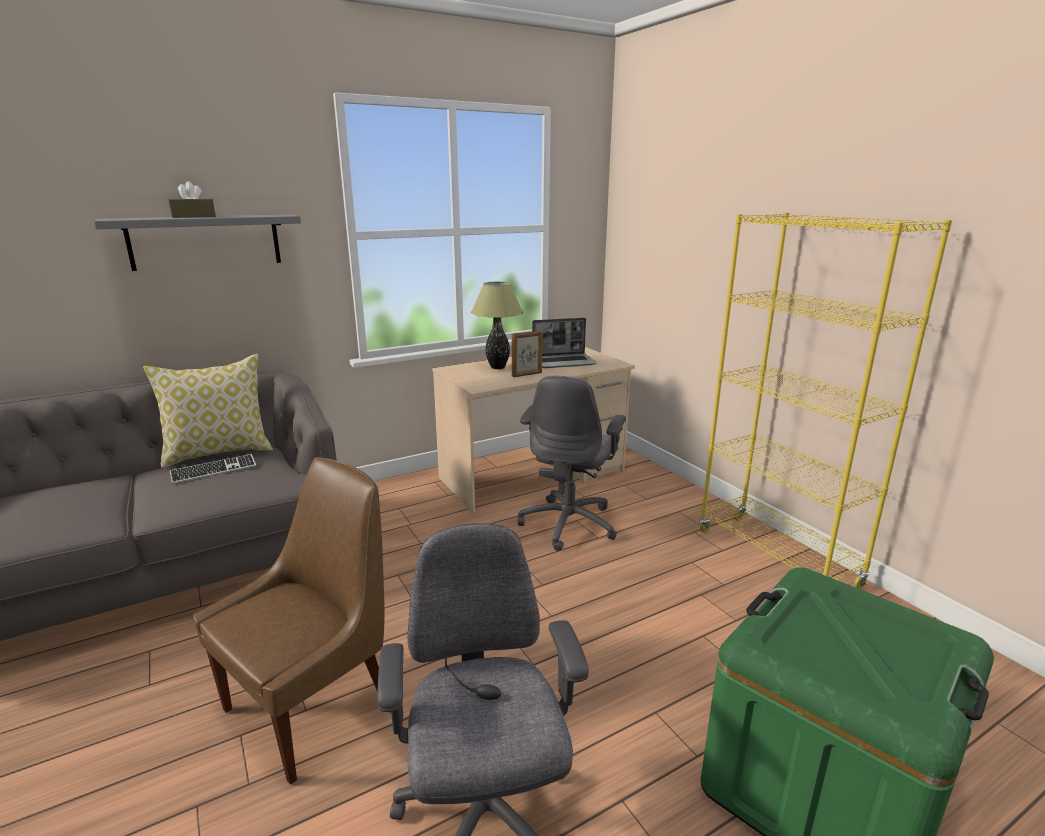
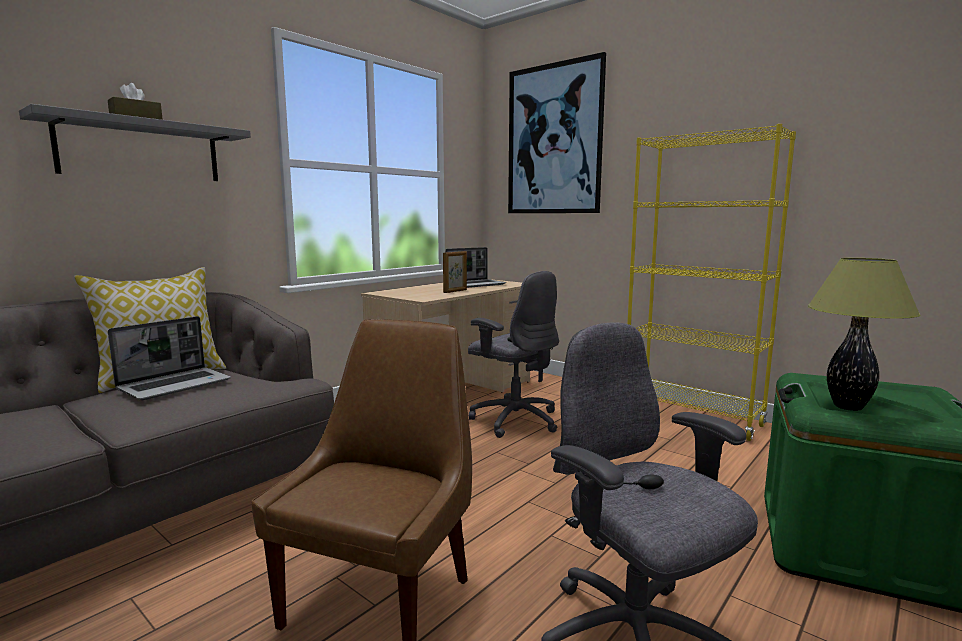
camera: 20 degrees left, 10 degrees down
(214, 470) = (175, 385): keyboard -> laptop
(498, 367) = (423, 289): table lamp -> table lamp (848, 407)
(569, 523) = (514, 420): grey office chair -> grey office chair turned 45 degrees counterclockwise
(677, 189) = (554, 140): none -> picture

